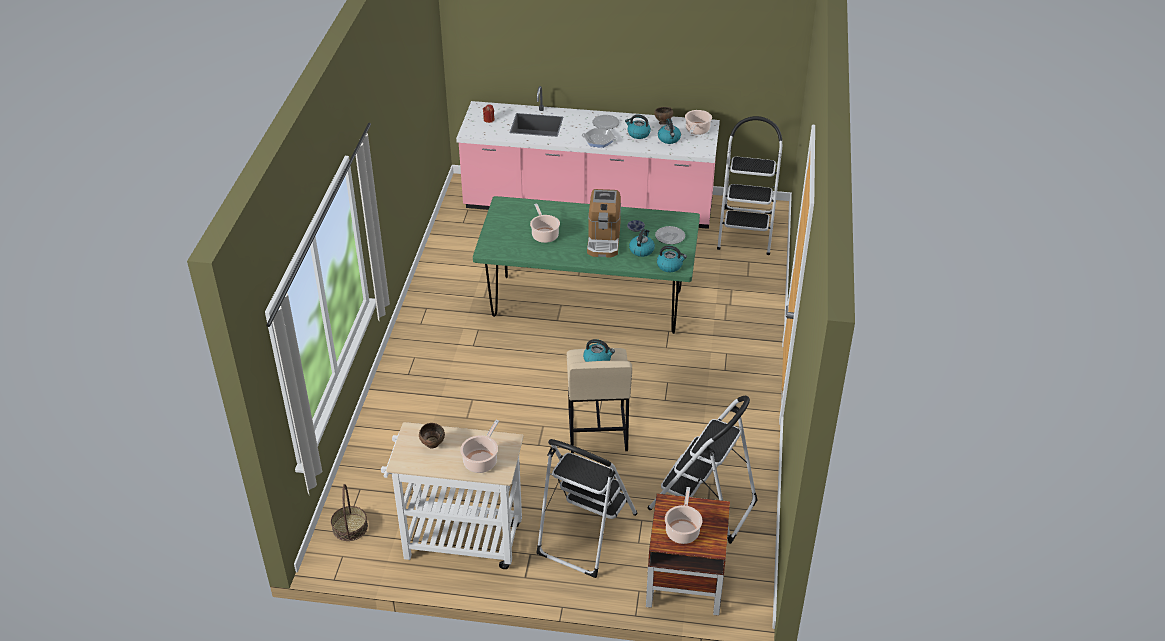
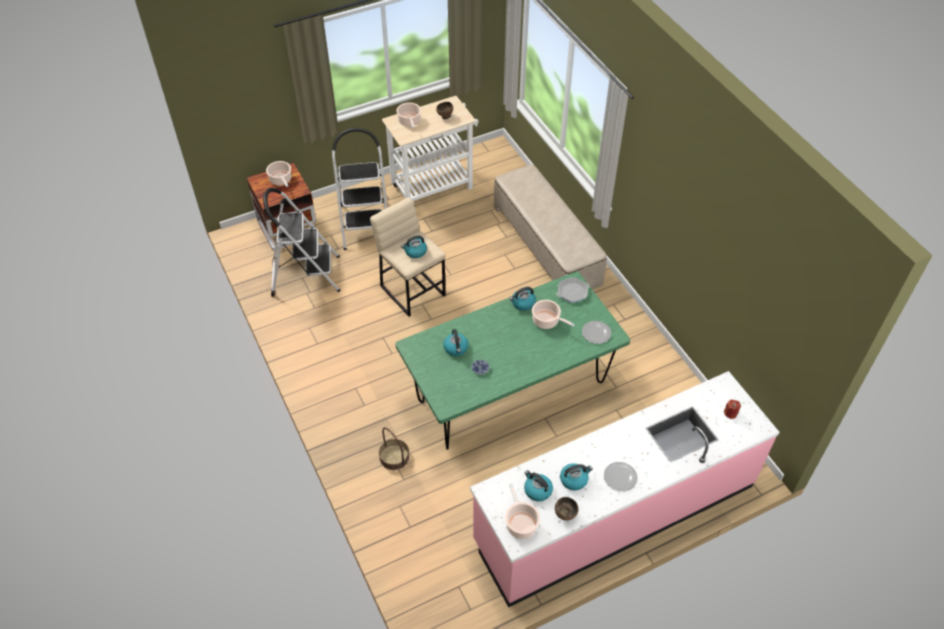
camera: 145 degrees right, 10 degrees up
(350, 527) = (501, 164): basket -> basket (394, 457)
(414, 405) = (547, 245): none -> beige bench
(599, 140) = (602, 445): frying pan -> frying pan (572, 292)
(603, 240) = (495, 342): coffee machine -> none
(669, 236) = (445, 377): plate -> plate (596, 333)
(670, 266) = (420, 344): kettle -> kettle (522, 303)
(747, 230) = (439, 574): step ladder -> none

